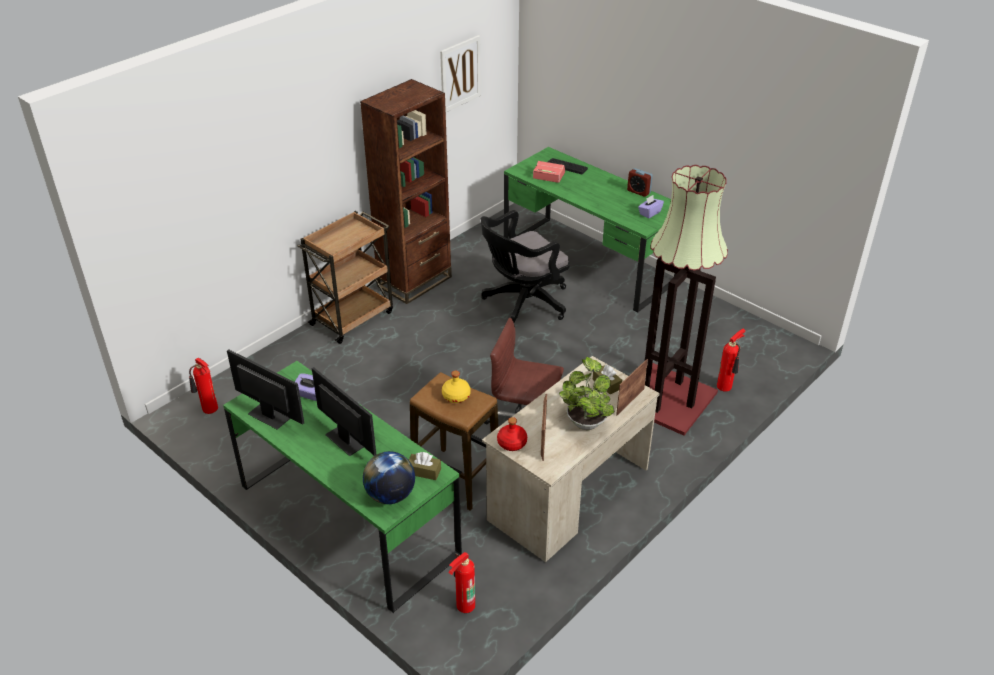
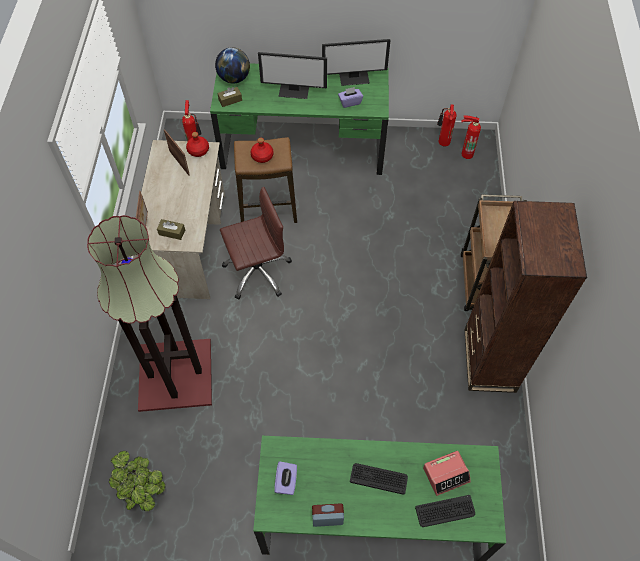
camera: 140 degrees right, 20 degrees up
(456, 396) = (262, 156): yellow bottle -> red bottle
(460, 73) = (601, 385): picture -> none
(522, 303) = (377, 402): black office chair -> none
(586, 420) = (164, 194): potted plant -> potted plant (143, 491)
(590, 190) = (378, 478): none -> keyboard
(726, 386) = (134, 424): fire extinguisher -> fire extinguisher (443, 142)

